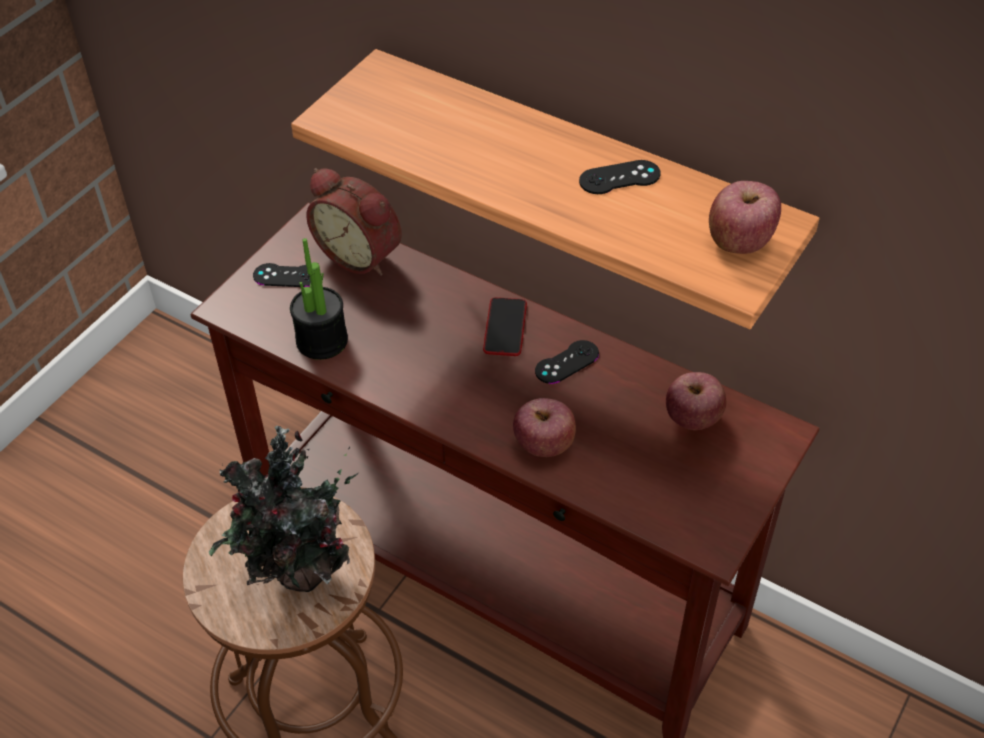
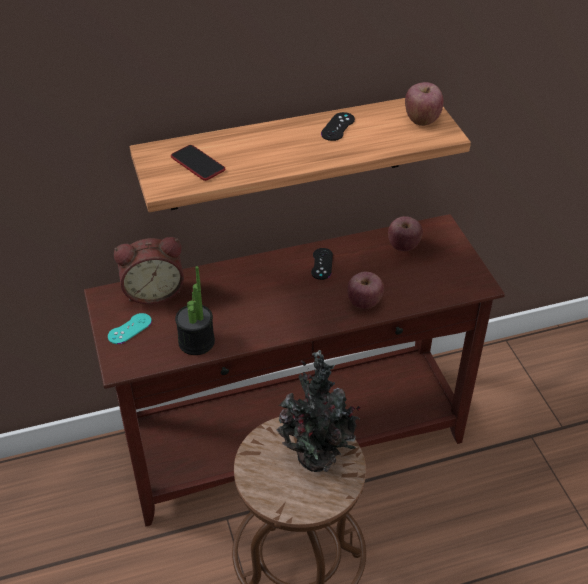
camera: 50 degrees left, 5 degrees down
(287, 276) = (129, 329): black game controller -> turquoise game controller
(505, 328) = (273, 270): phone -> phone (197, 163)

